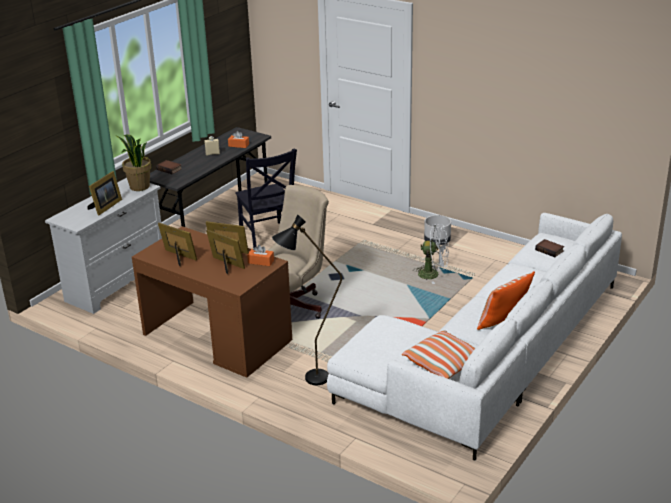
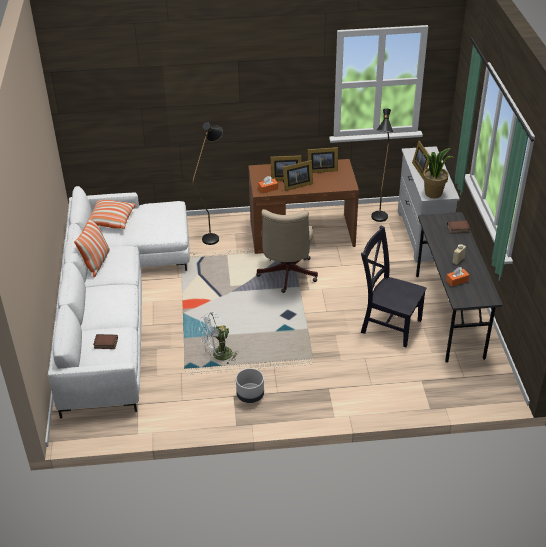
camera: 140 degrees right, 10 degrees up
(126, 313) = (379, 220): none -> black floor lamp

